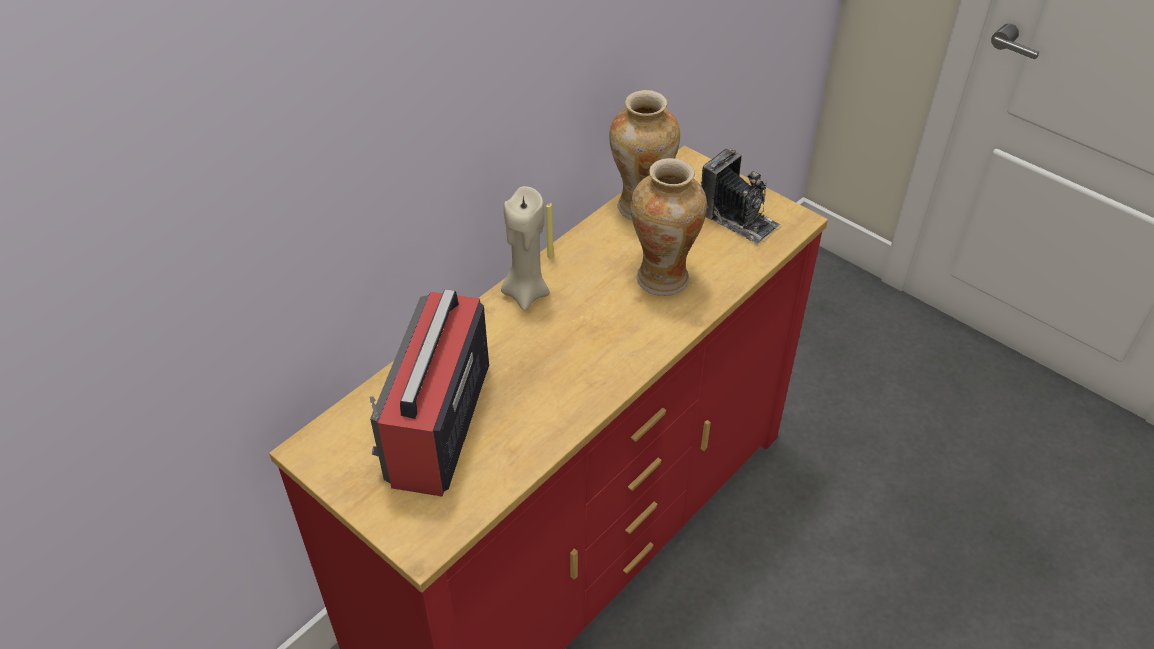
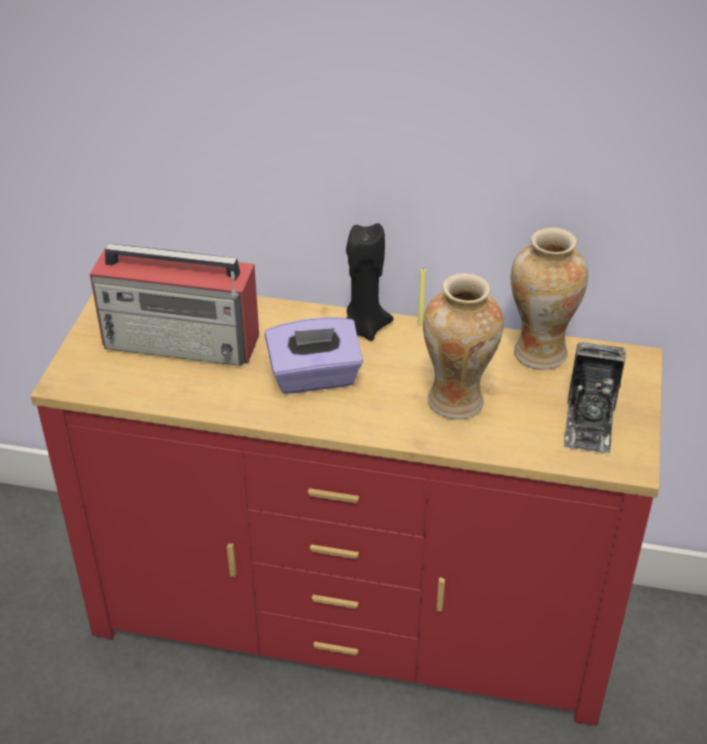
camera: 60 degrees right, 5 degrees down
(438, 425) = (183, 341): radio -> radio turned 150 degrees counterclockwise
(526, 293) = (363, 328): beige candle -> black candle
(566, 351) = (314, 377): none -> purple tissue box

